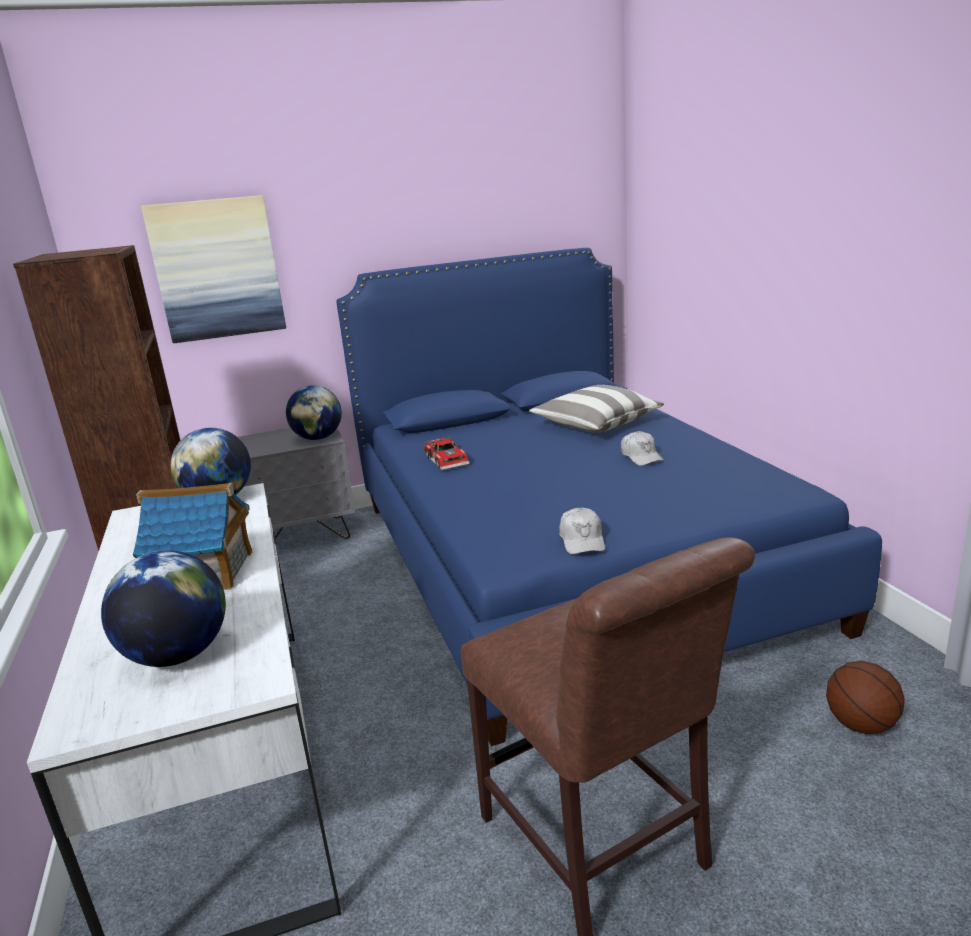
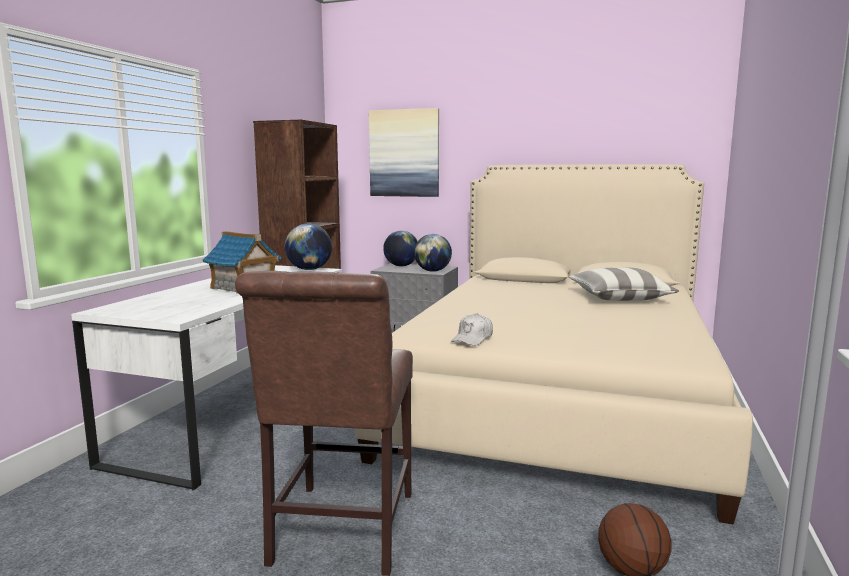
camera: 35 degrees right, 10 degrees down
(178, 655) = (173, 304): globe -> globe (401, 266)
(448, 460) = (481, 293): toy car -> none
(566, 559) = (556, 398): blue bed -> beige bed
(641, 456) = (611, 317): white cap -> none

